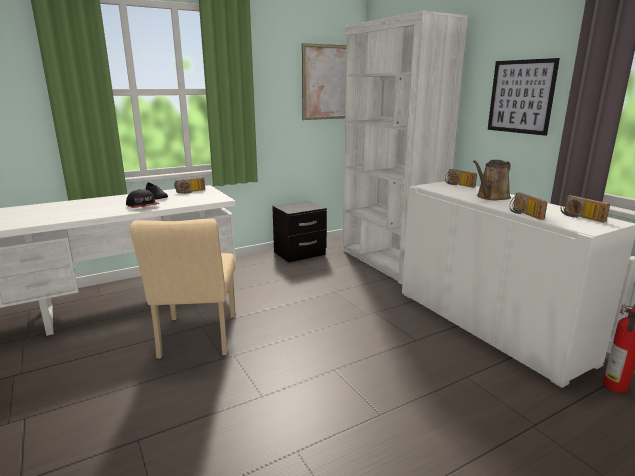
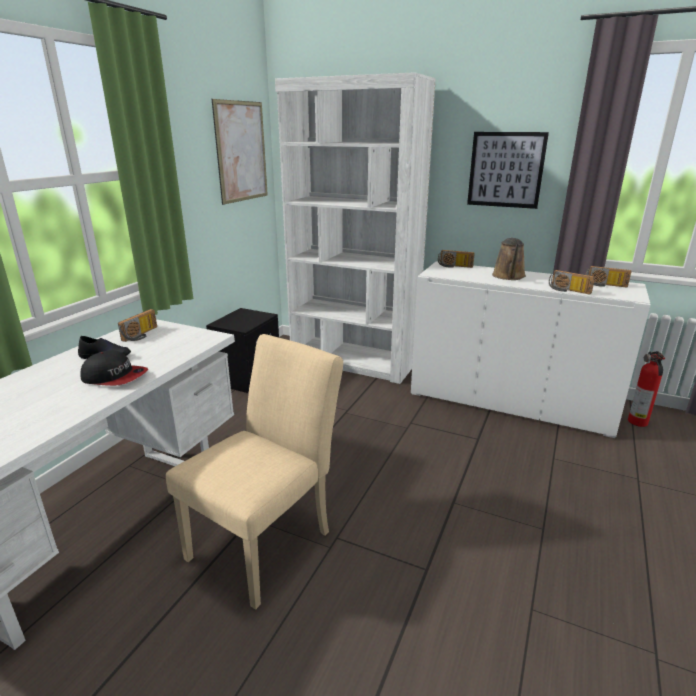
camera: 35 degrees left, 5 degrees up
(196, 339) = (268, 539): beige chair -> beige chair turned 105 degrees counterclockwise

